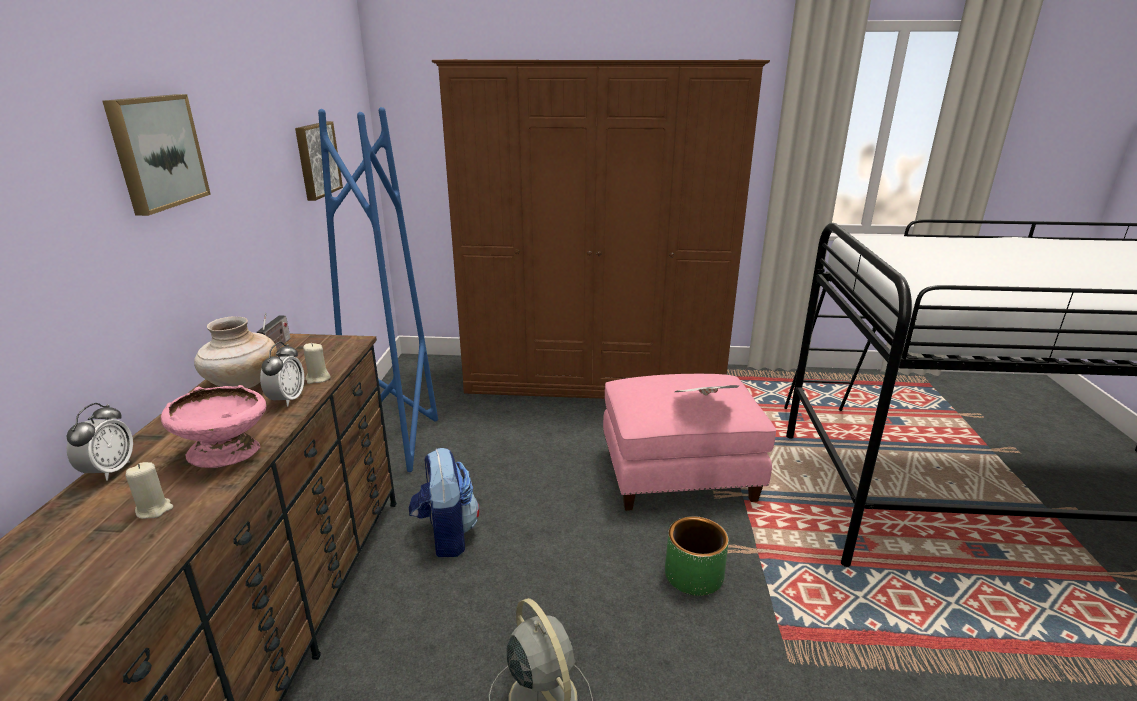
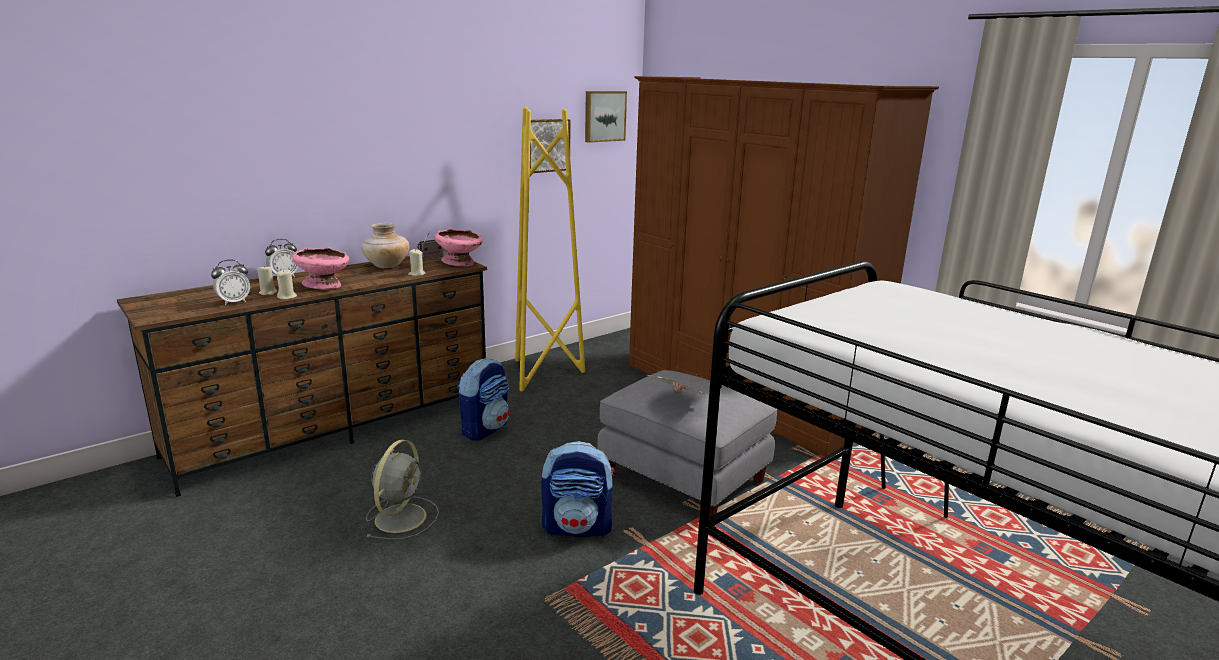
camera: 45 degrees right, 5 degrees down
(156, 152) = (381, 120): picture -> picture (604, 116)
(213, 499) = (287, 297): none -> beige candle
(287, 399) = (386, 277): alarm clock -> alarm clock (234, 302)
(333, 343) = (460, 263): none -> pink bowl
(398, 443) = (541, 374): blue clothes rack -> yellow clothes rack
(678, 476) = (682, 478): pink ottoman -> grey ottoman
(693, 575) = (578, 527): green planter -> backpack

